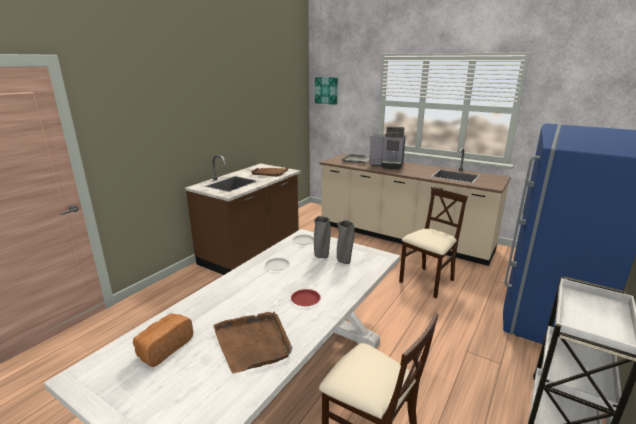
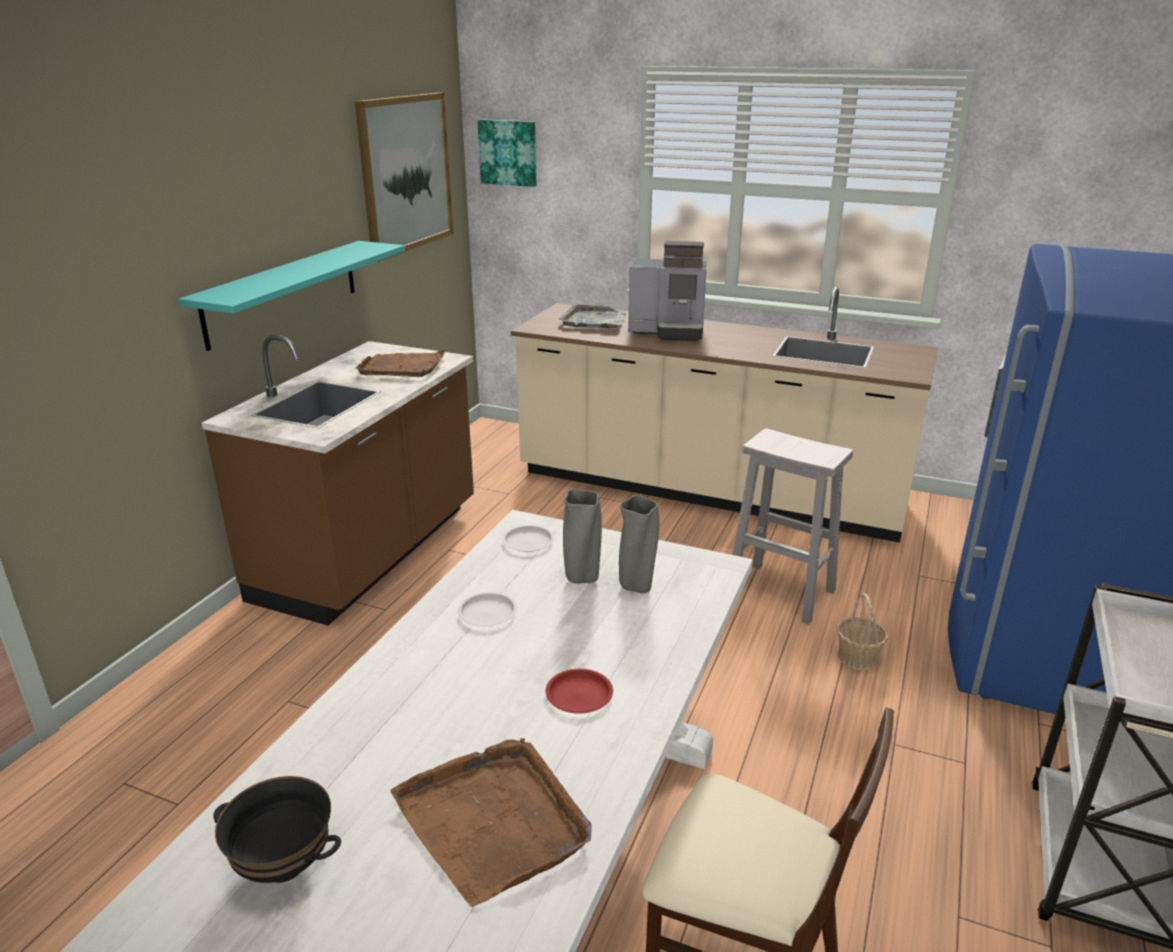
camera: 10 degrees left, 5 degrees up
(164, 348) = (285, 865): bread -> black bowl
(224, 139) = (283, 292): none -> turquoise shelf
(281, 97) = (406, 174): none -> picture
(427, 282) = (782, 593): beige chair -> white stool
(457, 312) = (857, 657): none -> basket

